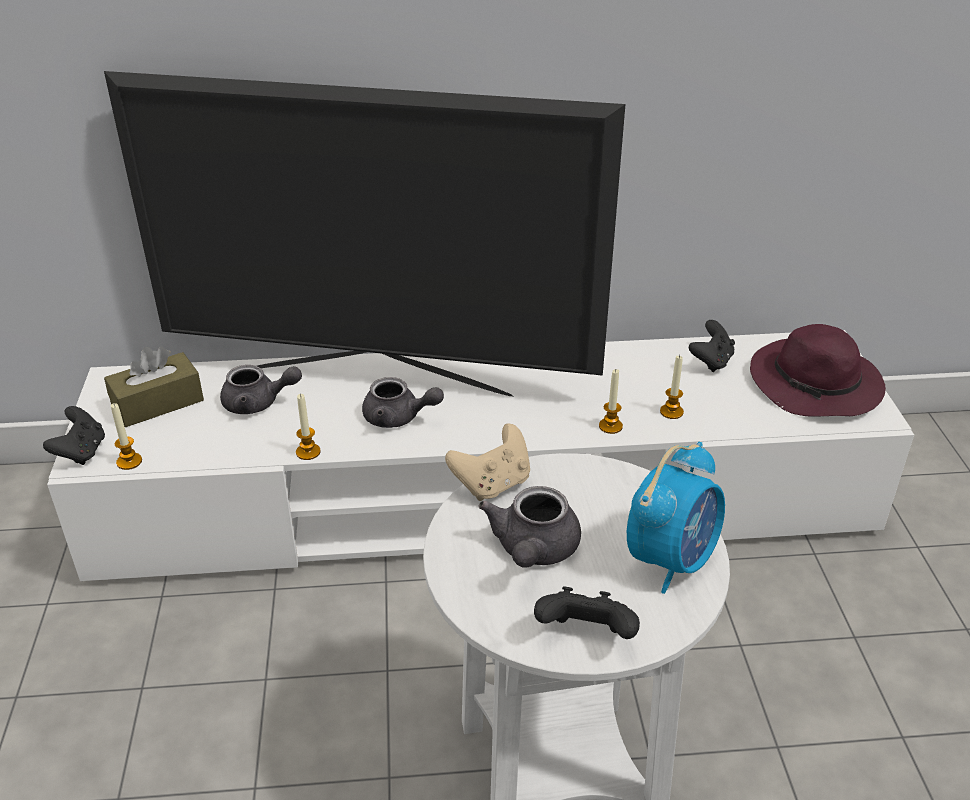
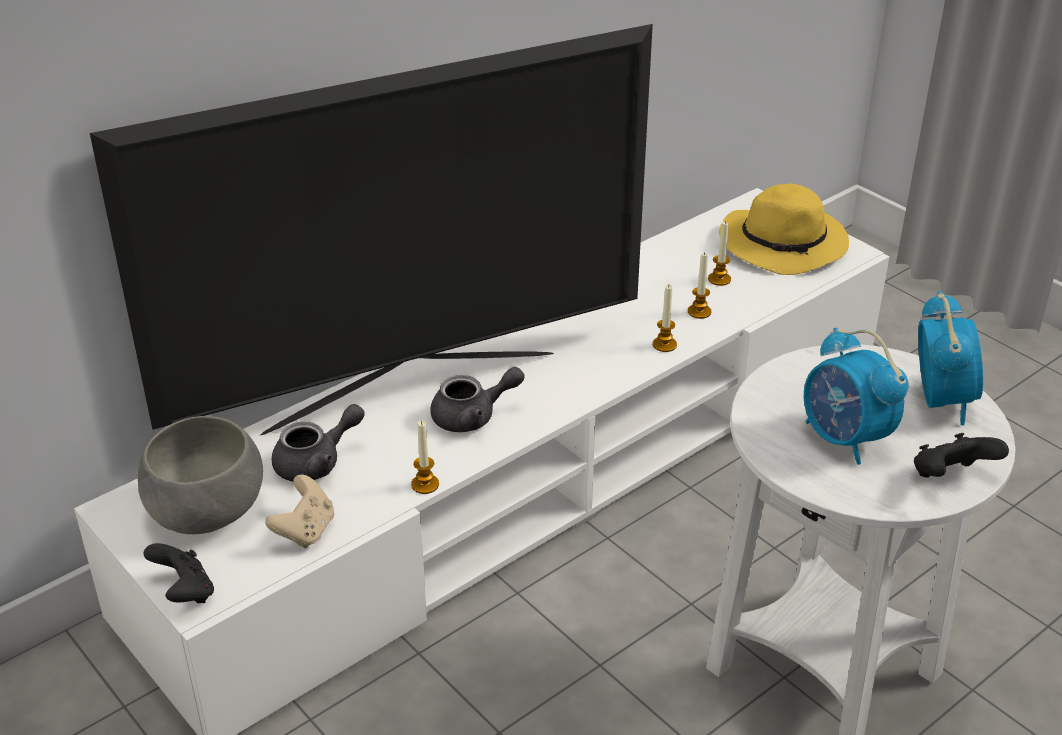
camera: 35 degrees left, 0 degrees up
(129, 462) = (251, 576): candle -> candle (719, 279)
(158, 403) = (206, 509): brown tissue box -> grey bowl
(492, 484) = (754, 405): beige game controller -> beige game controller (305, 531)
(533, 550) = (845, 439): grey teapot -> alarm clock
(711, 361) = (684, 255): black game controller -> none
(816, 386) = (785, 244): purple hat -> yellow hat

